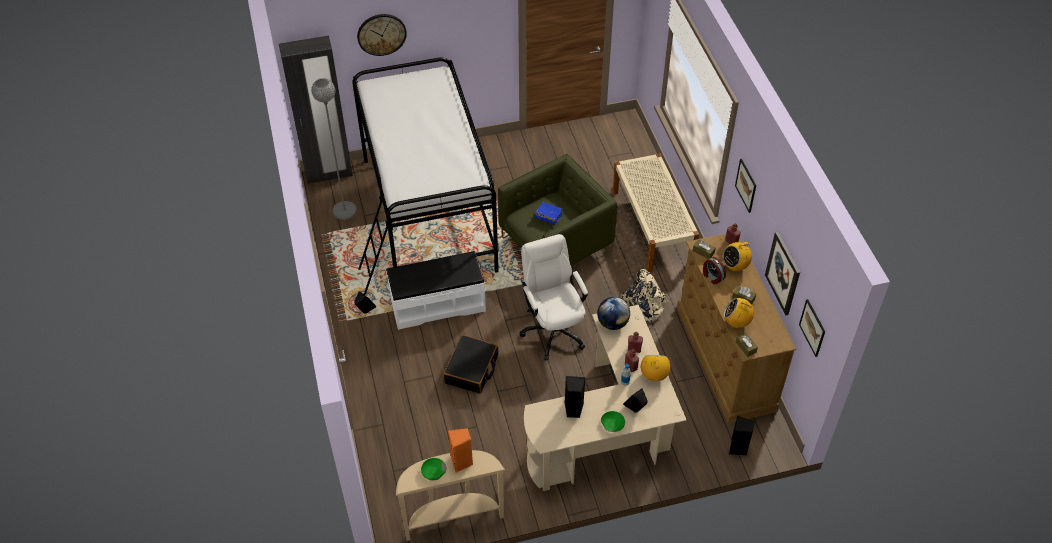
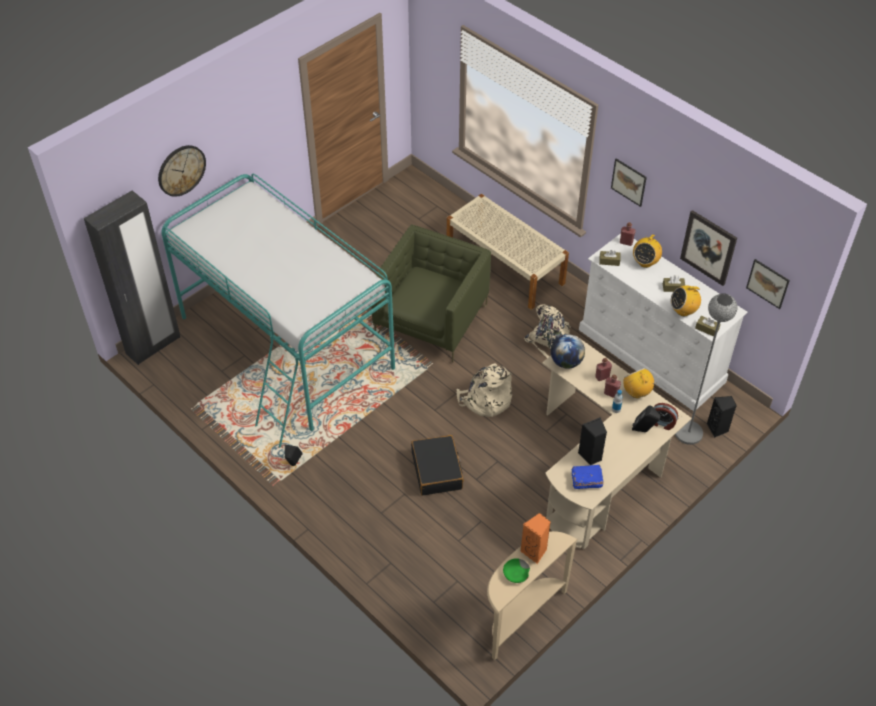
camera: 30 degrees left, 0 degrees up
(345, 211) = (198, 375): grey floor lamp -> grey floor lamp (688, 433)
(427, 216) = (286, 345): black bed -> turquoise bed
(437, 305) = (360, 425): white bench -> none
(548, 216) = (425, 292): blue book -> blue book (586, 480)
(552, 331) = (485, 400): white office chair -> beige backpack
(612, 423) = (633, 451): green bowl -> none
(712, 277) = (633, 280): alarm clock -> alarm clock (662, 423)
(725, 358) = (651, 356): brown dresser -> white dresser

